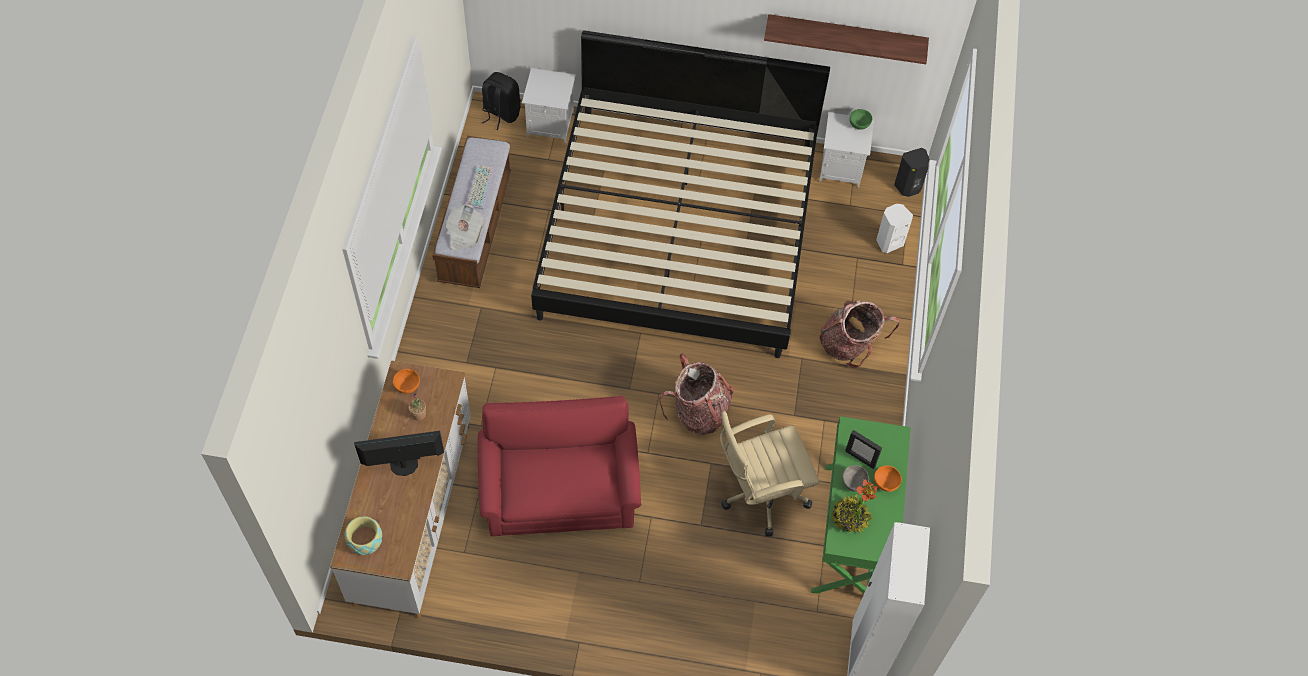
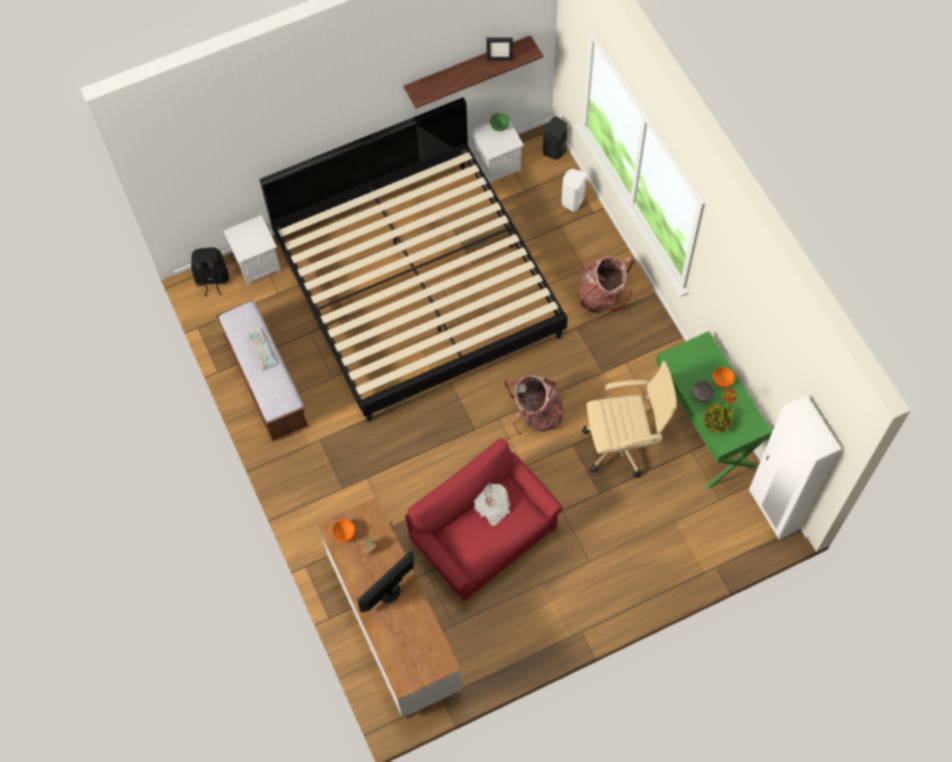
camera: 30 degrees left, 5 degrees up
(365, 539) = (406, 663): bowl -> none
(464, 234) = (279, 393): newspaper -> newspaper (492, 507)
(760, 495) = (623, 444): beige office chair -> beige office chair turned 135 degrees counterclockwise
(860, 458) = (693, 374): picture frame -> picture frame (499, 58)

